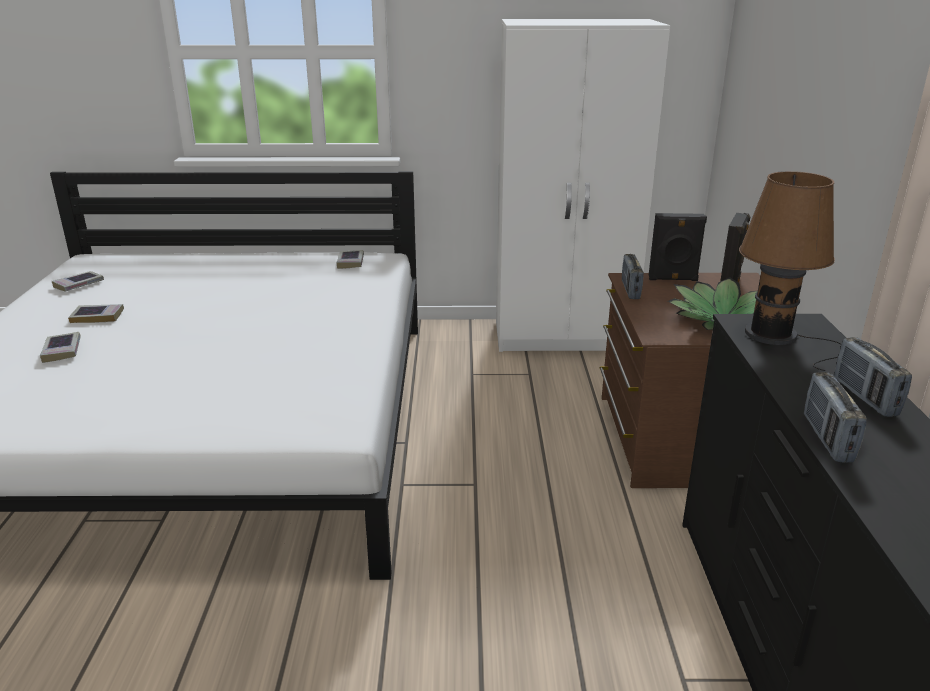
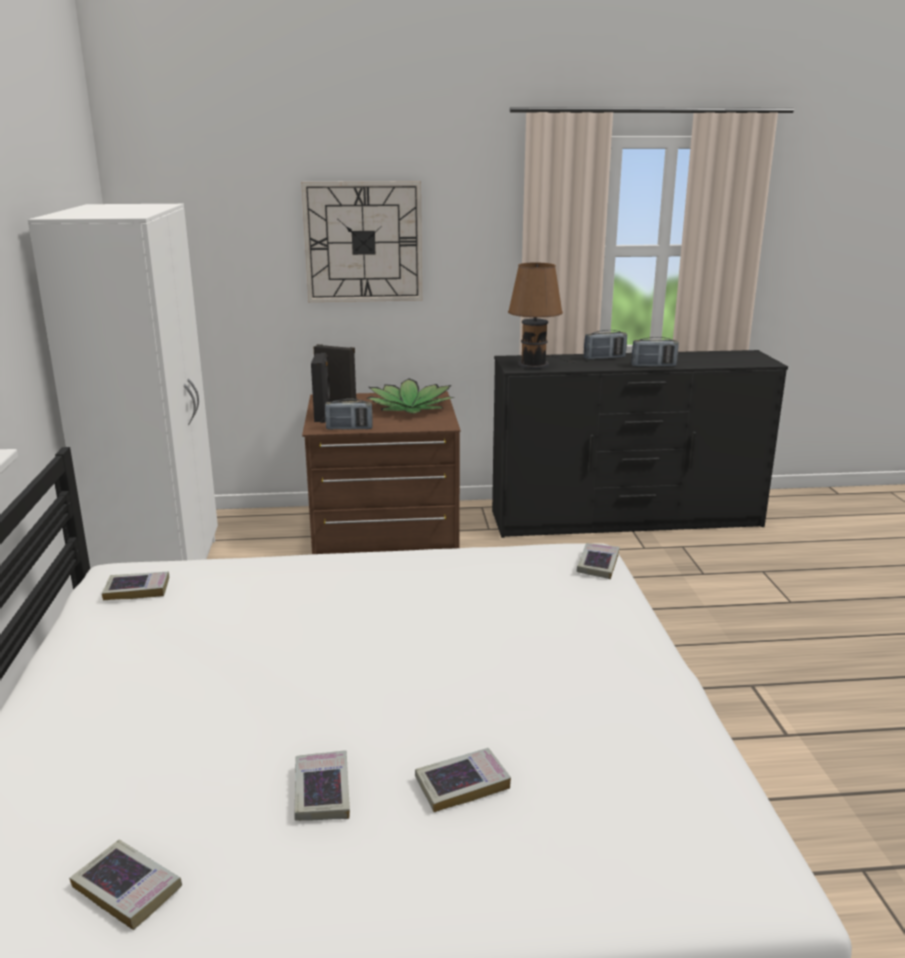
camera: 95 degrees left, 5 degrees down
(309, 431) = (597, 565): none -> book
(825, 105) = (363, 242): none -> wall clock

